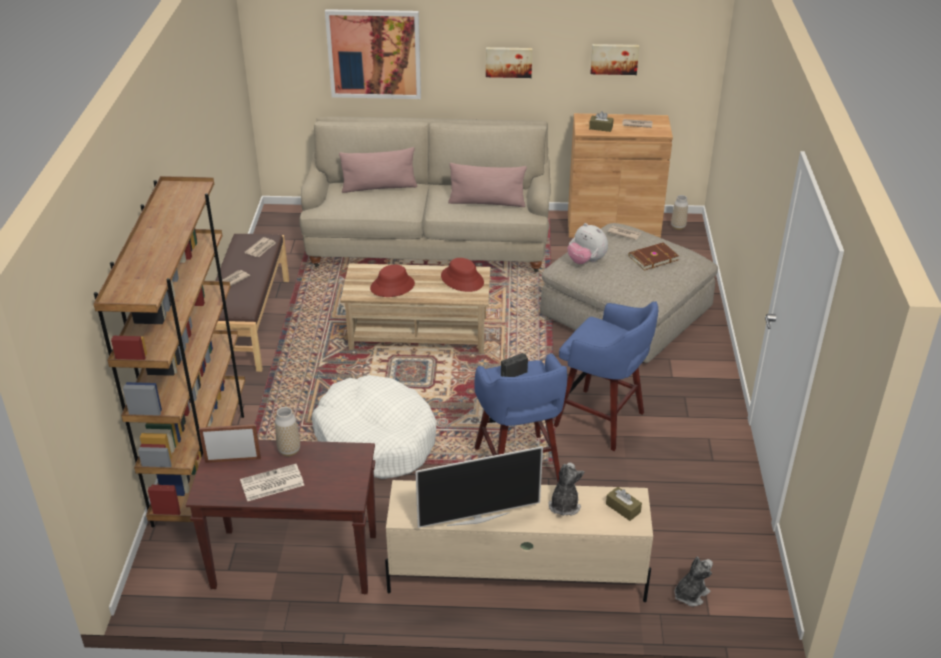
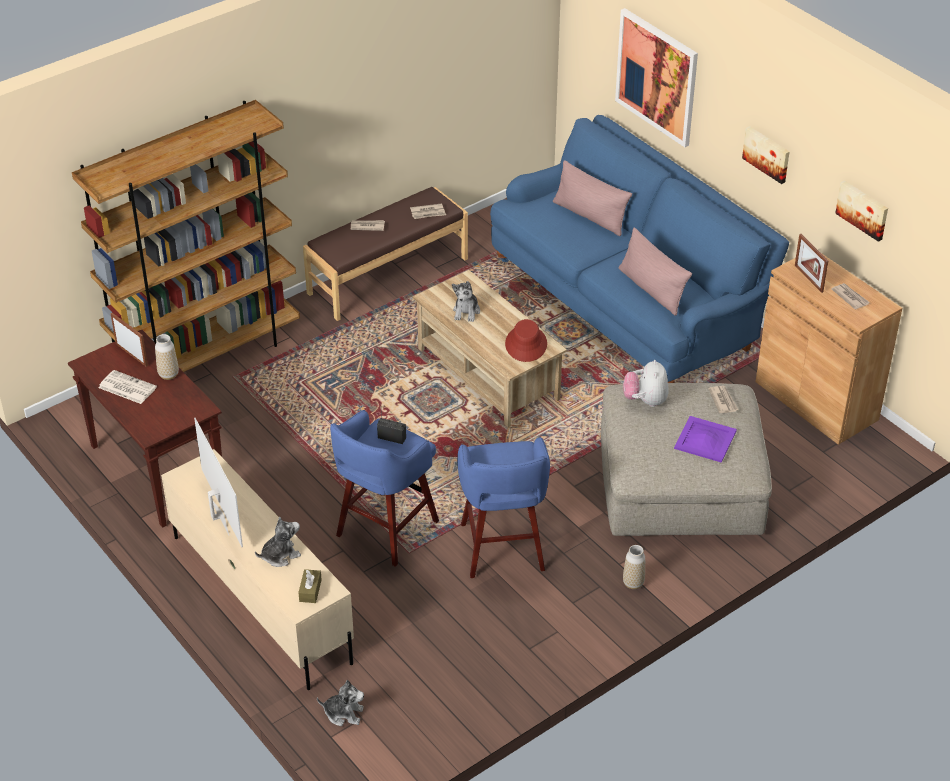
camera: 50 degrees right, 5 degrees up
(376, 439) = (329, 431): white dog bed -> none
(392, 286) = (466, 311): red hat -> plush toy
(429, 241) = (628, 301): beige sofa -> blue sofa
(478, 518) = (217, 516): television -> television turned 150 degrees counterclockwise
(601, 128) = (808, 278): brown tissue box -> picture frame
(652, 258) = (705, 439): brown book -> purple tray
(678, 227) = (879, 445): vase -> vase (633, 583)

